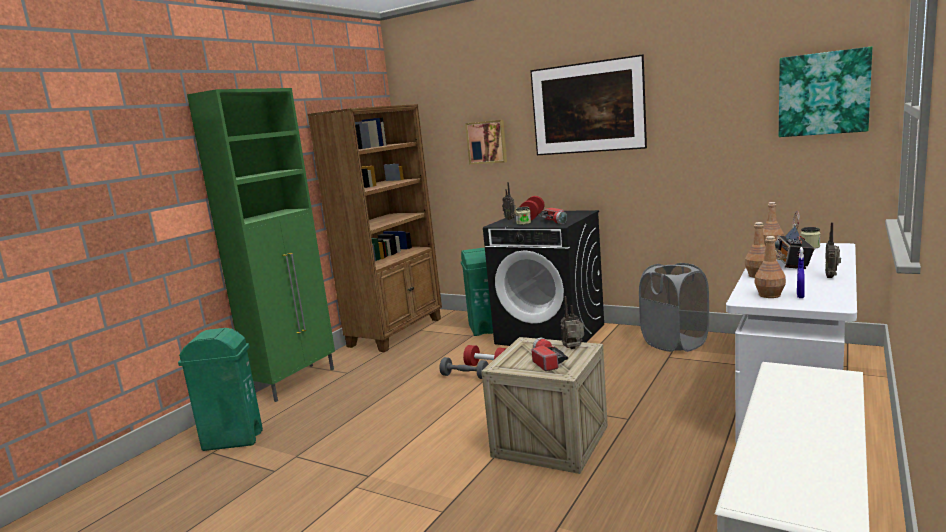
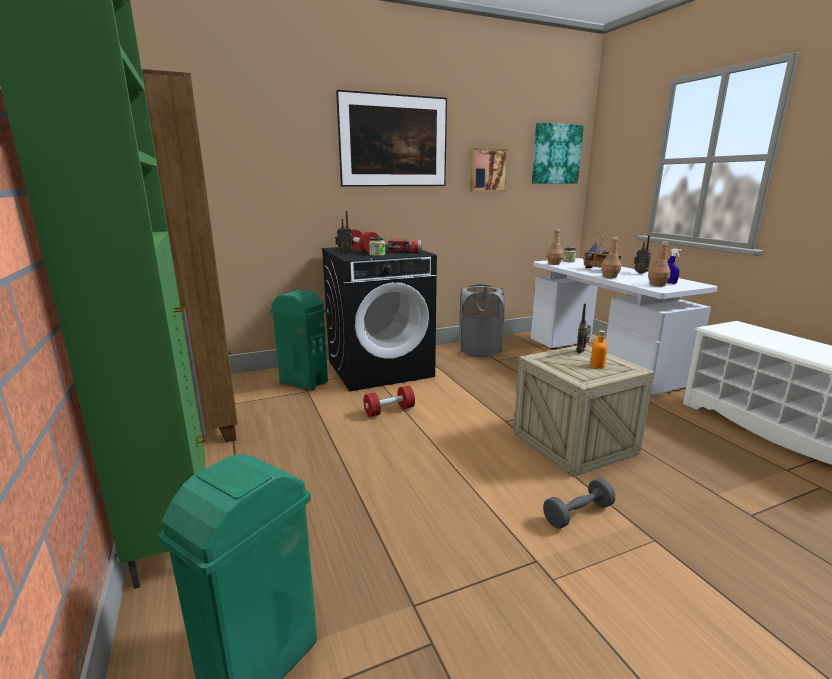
camera: 55 degrees left, 5 degrees up
(465, 376) = (390, 427): grey dumbbell -> grey dumbbell (578, 514)
(487, 142) = (277, 167): picture -> picture (487, 170)
(547, 361) = (597, 366): flashlight -> orange bottle

